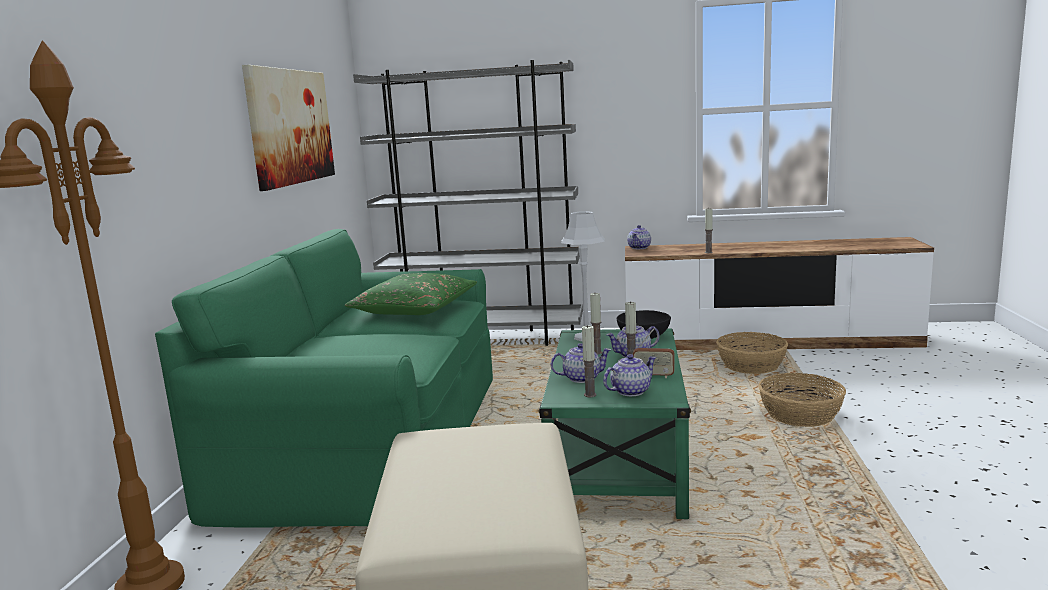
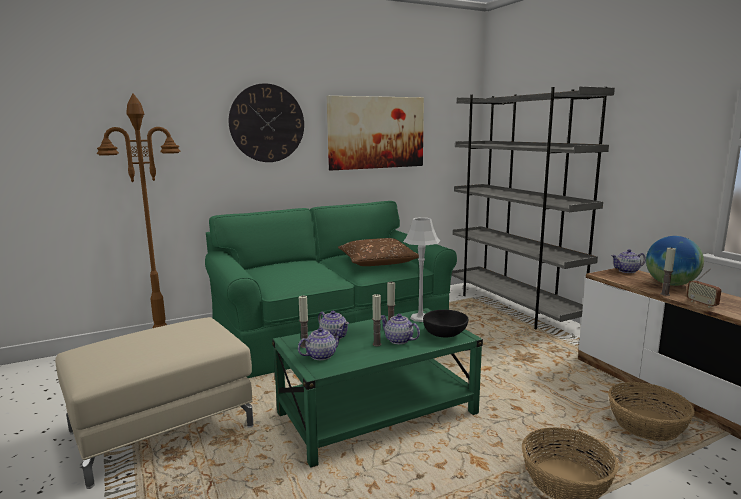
camera: 55 degrees right, 0 degrees up
(189, 112) = (267, 123): none -> wall clock
(414, 309) = (377, 262): green pillow -> brown pillow
(630, 391) = (320, 355): teapot -> teapot turned 60 degrees counterclockwise
(653, 376) = (360, 356): radio -> radio (702, 304)
(688, 247) = (670, 284): none -> globe

